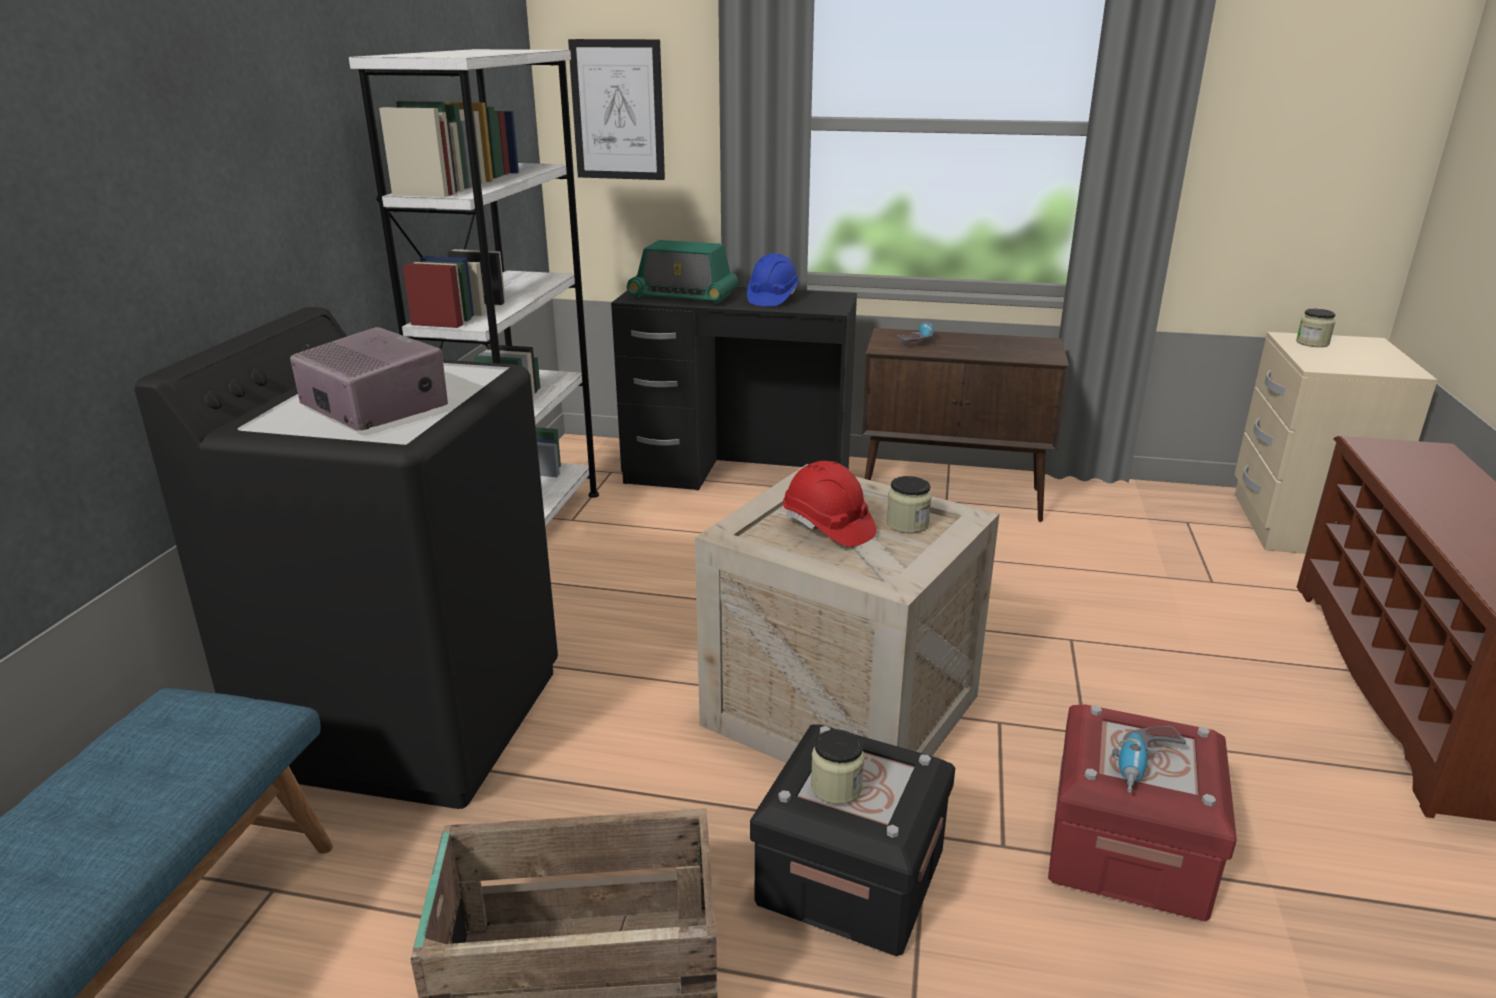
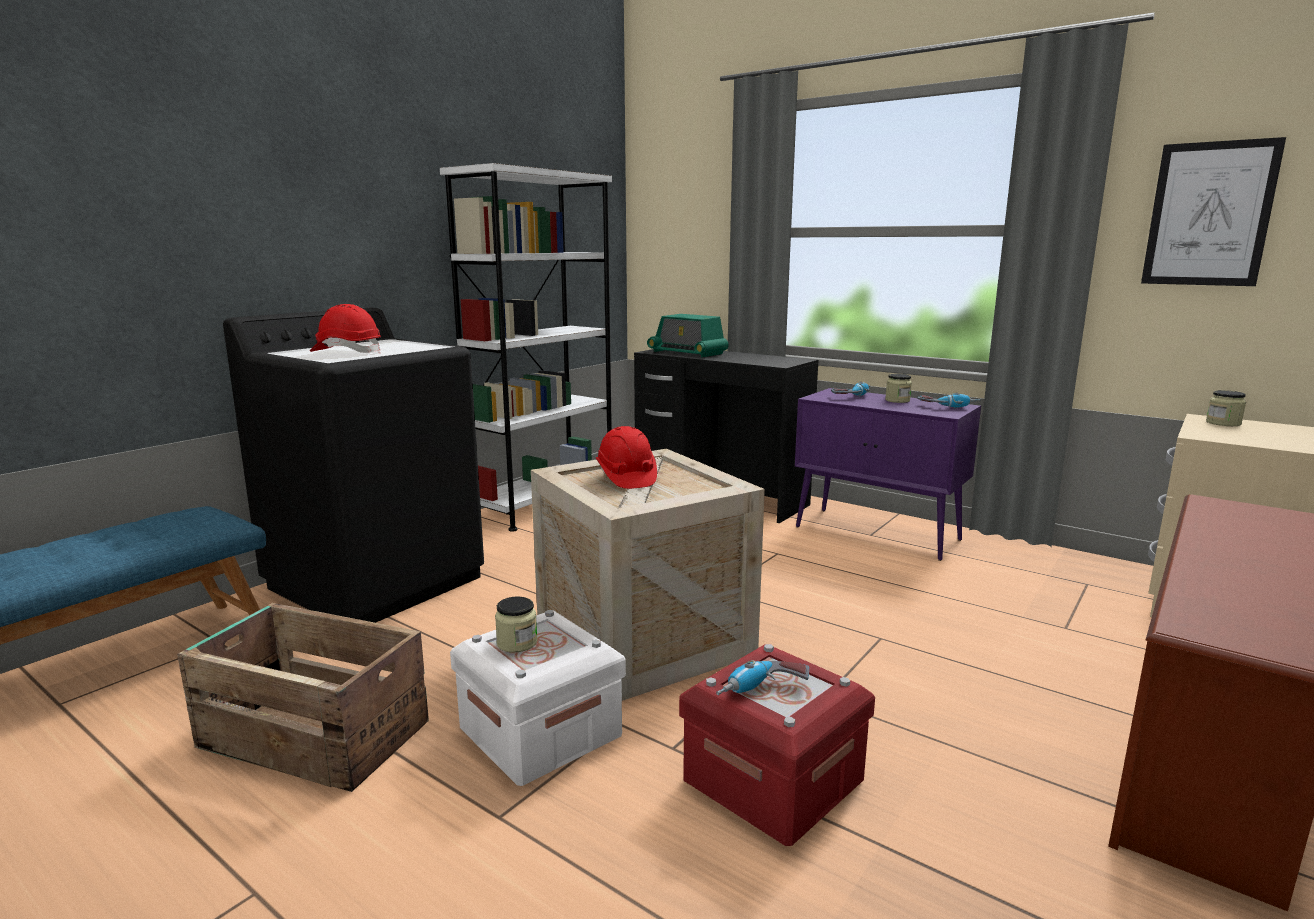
camera: 25 degrees right, 10 degrees down
(374, 407) = (347, 352): radio -> red hard hat
(618, 110) = (673, 227): picture -> picture (1209, 214)
(772, 298) = (747, 357): blue hard hat -> none
(851, 877) = (540, 732): black storage box -> white storage box
(907, 524) = (688, 486): jar -> jar (897, 400)
(953, 497) = (878, 533): brown cabinet -> purple cabinet
(1035, 345) = (948, 407): none -> power drill

